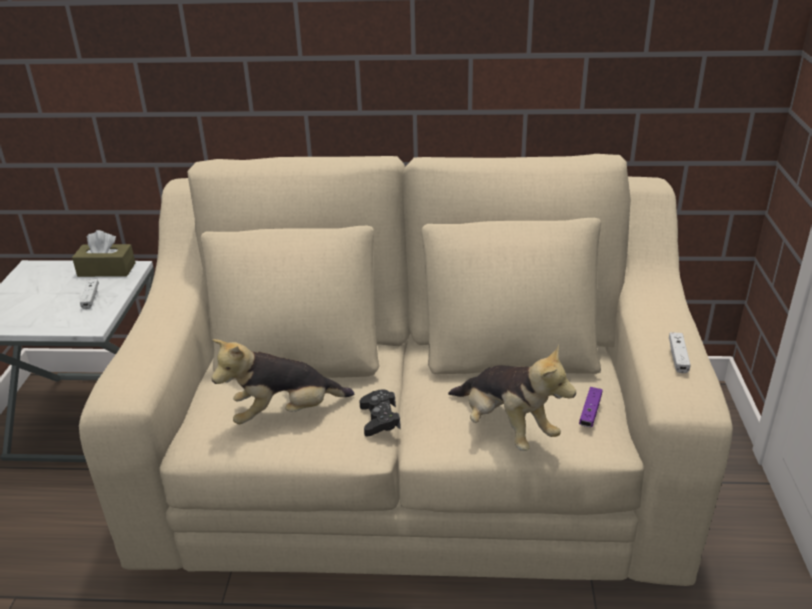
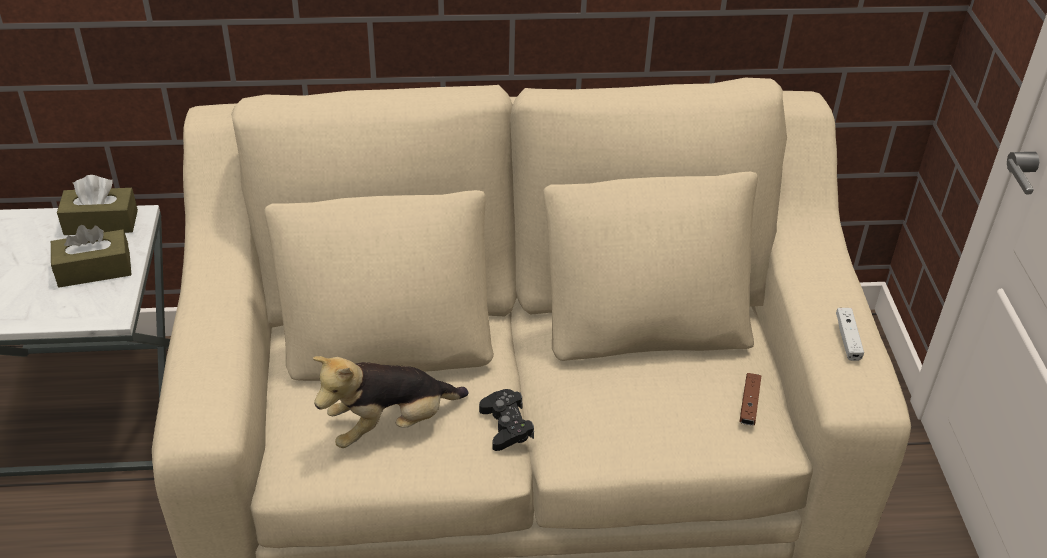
camera: 10 degrees left, 10 degrees up
(90, 298) = (94, 269): white game controller -> brown tissue box
(505, 428) = (657, 432): plush toy -> none
(590, 412) = (749, 404): purple game controller -> brown game controller

